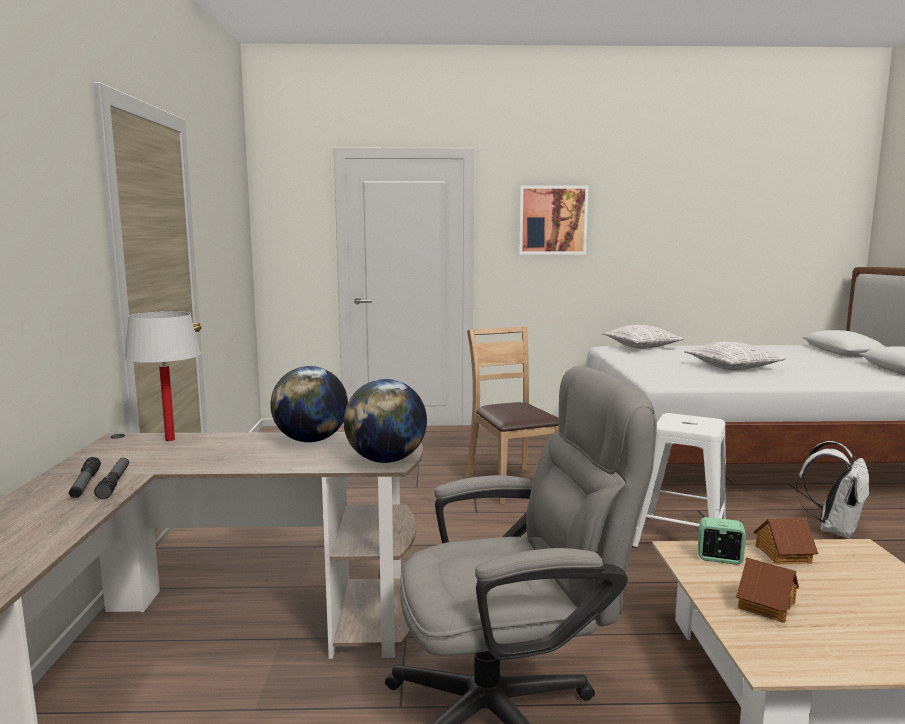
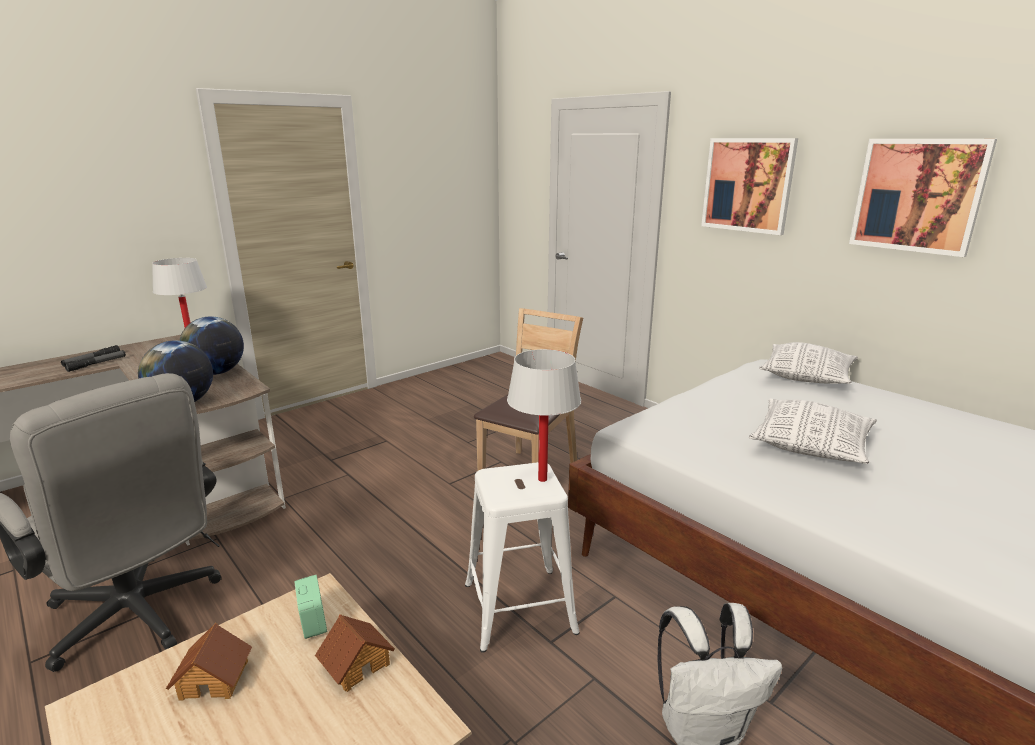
camera: 50 degrees right, 10 degrees up
(667, 220) = (917, 195): none -> picture
(691, 417) = (542, 479): none -> white table lamp

